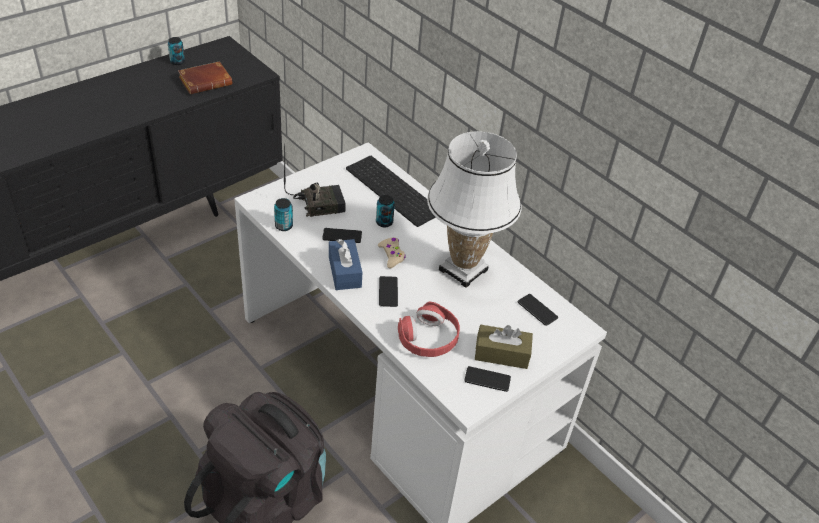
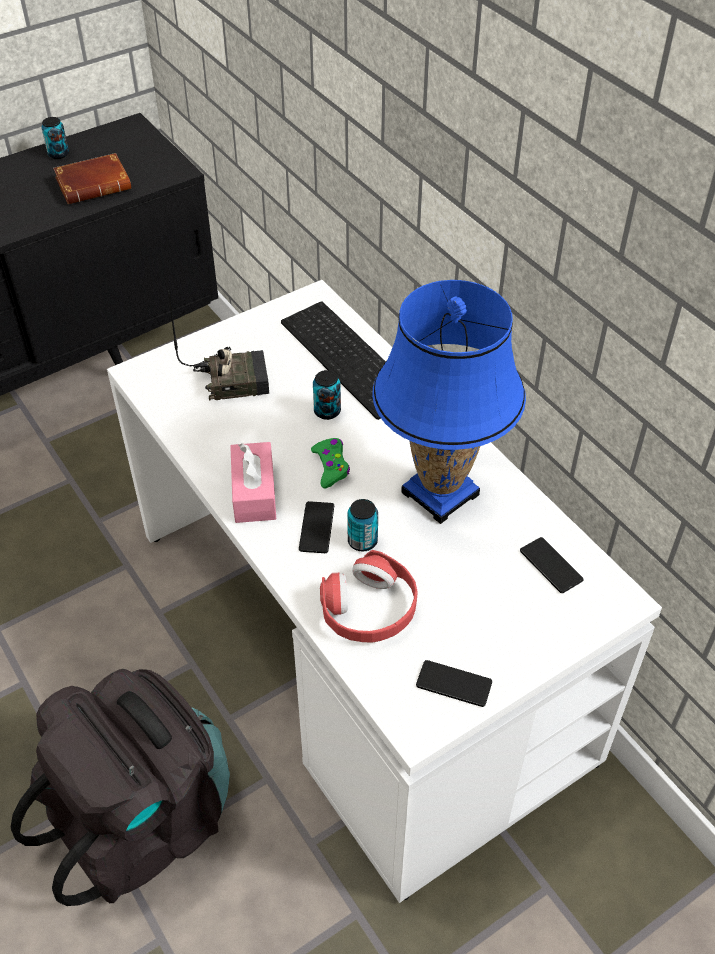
camera: 10 degrees right, 5 degrees up
(284, 226) = (173, 415): can -> can (362, 541)
(342, 236) = (259, 433): phone -> none
(344, 272) = (254, 492): blue tissue box -> pink tissue box
(392, 255) = (331, 466): beige game controller -> green game controller
(463, 270) = (440, 494): white table lamp -> blue table lamp
(501, 354) = (483, 640): brown tissue box -> none

